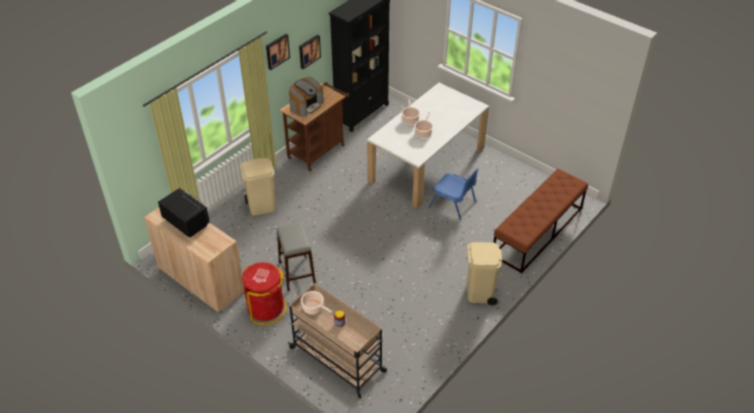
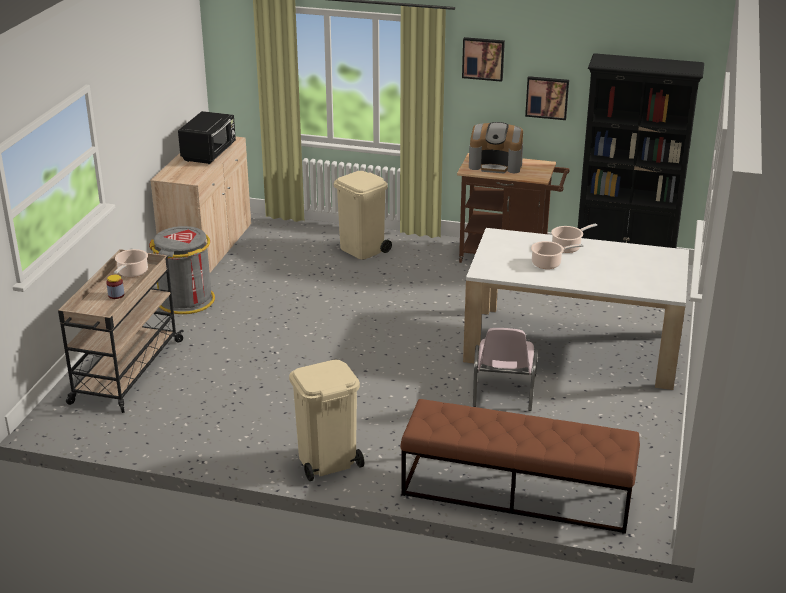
camera: 65 degrees right, 15 degrees down
(266, 308) = (186, 300): red trash can -> grey trash can
(296, 273) = (261, 304): grey stool -> none
(453, 204) = (503, 391): blue chair -> pink chair

